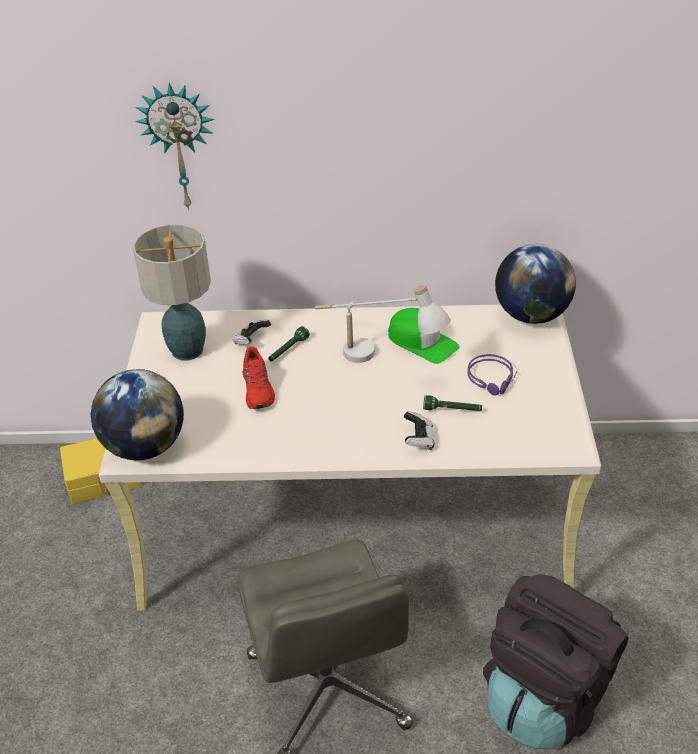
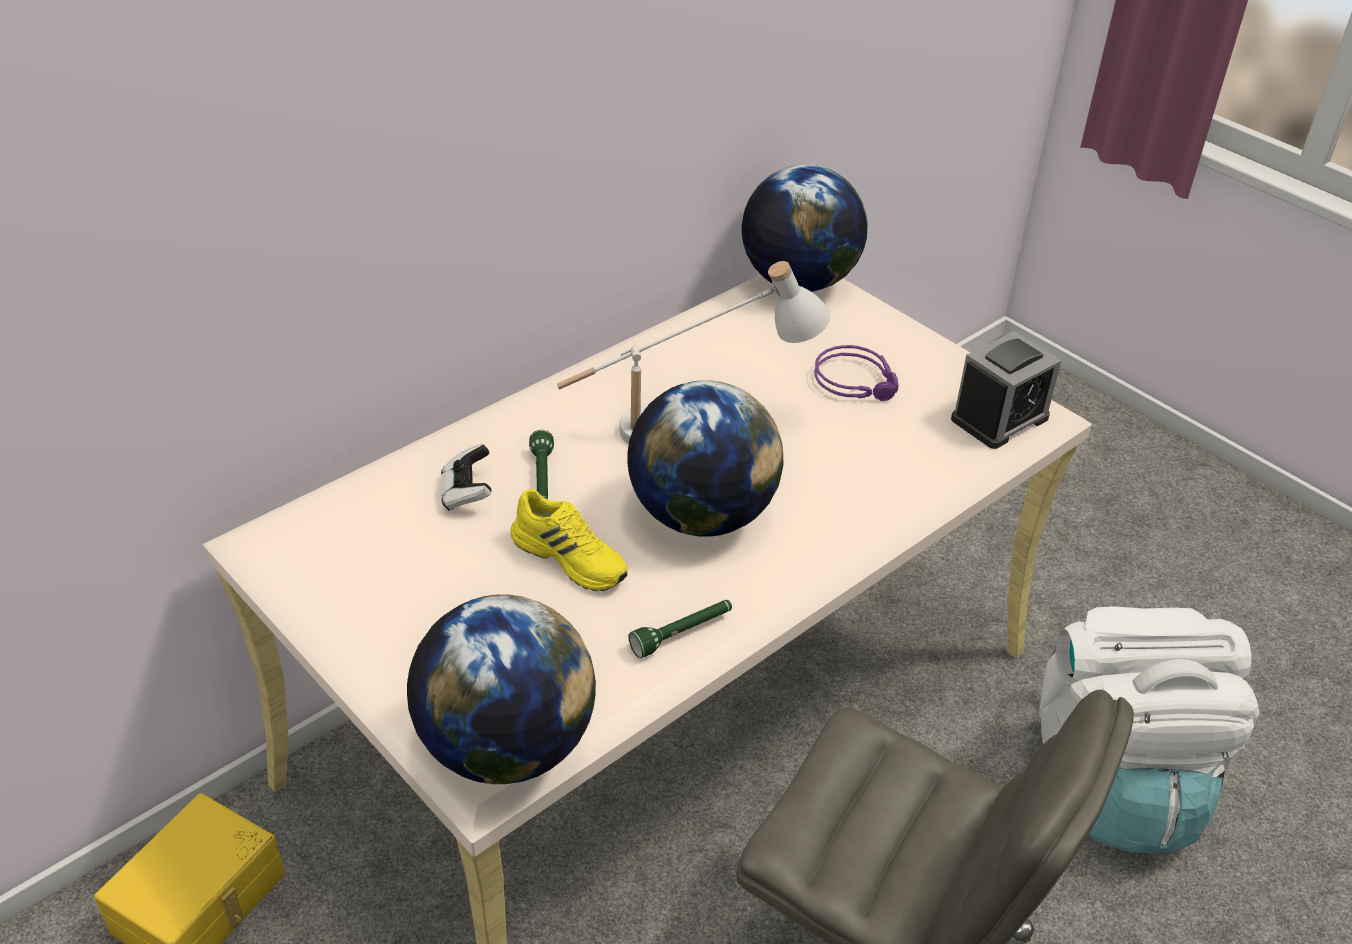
camera: 45 degrees left, 0 degrees up
(180, 146) = (248, 171): wall clock -> none
(186, 350) = (377, 560): table lamp -> none
(258, 389) = (571, 557): red shoe -> yellow shoe
(333, 401) = (701, 515): none -> globe
(418, 440) = (875, 505): game controller -> none
(421, 342) = (711, 377): green cap -> none
(452, 410) = (864, 445): green flashlight -> green flashlight (682, 634)
(543, 434) = (999, 418): none -> alarm clock
(546, 697) = (1115, 782): black backpack -> white backpack

